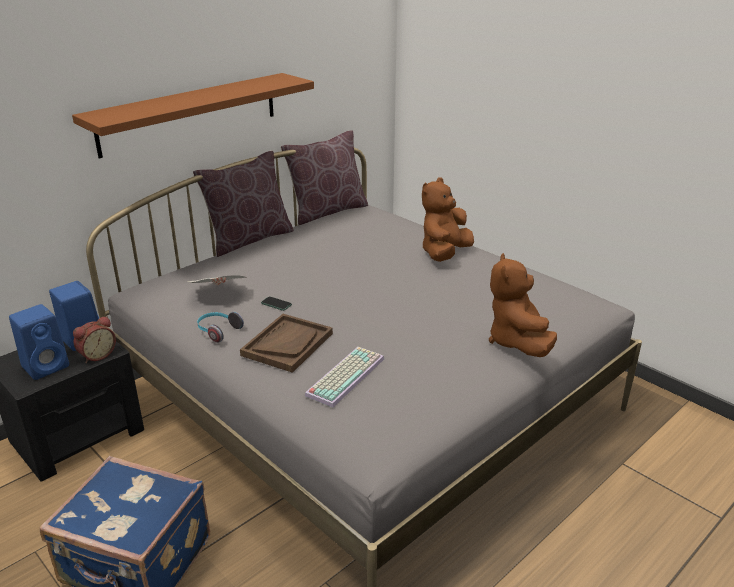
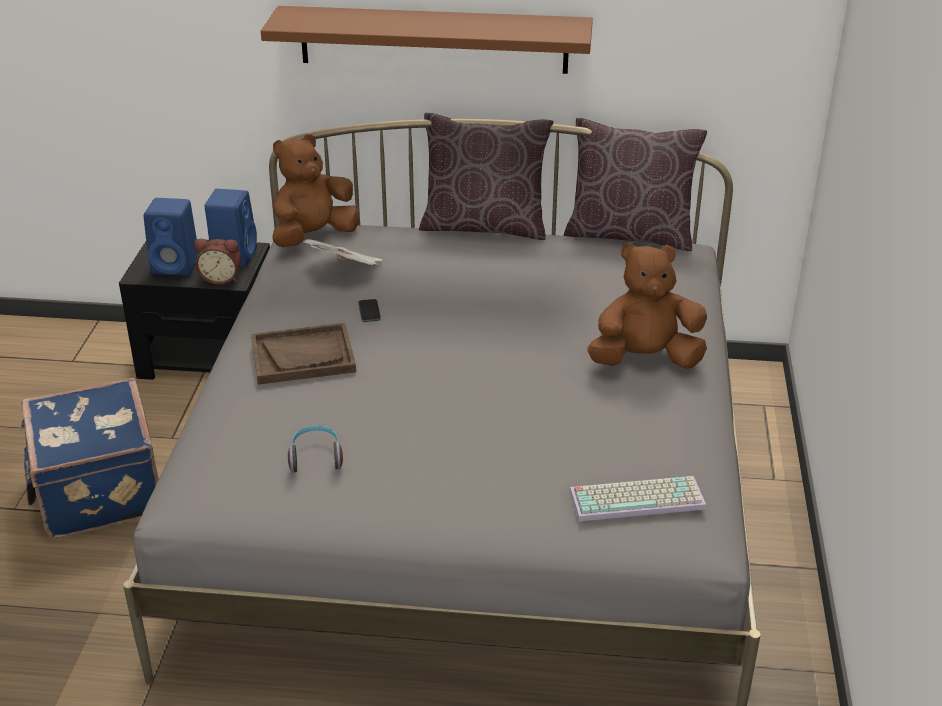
camera: 50 degrees right, 5 degrees up
(218, 331) = (280, 308): headphones -> headphones (316, 457)
(345, 375) = (288, 417): keyboard -> keyboard (638, 498)
(517, 341) = (499, 502): brown plush toy -> brown plush toy (313, 237)

